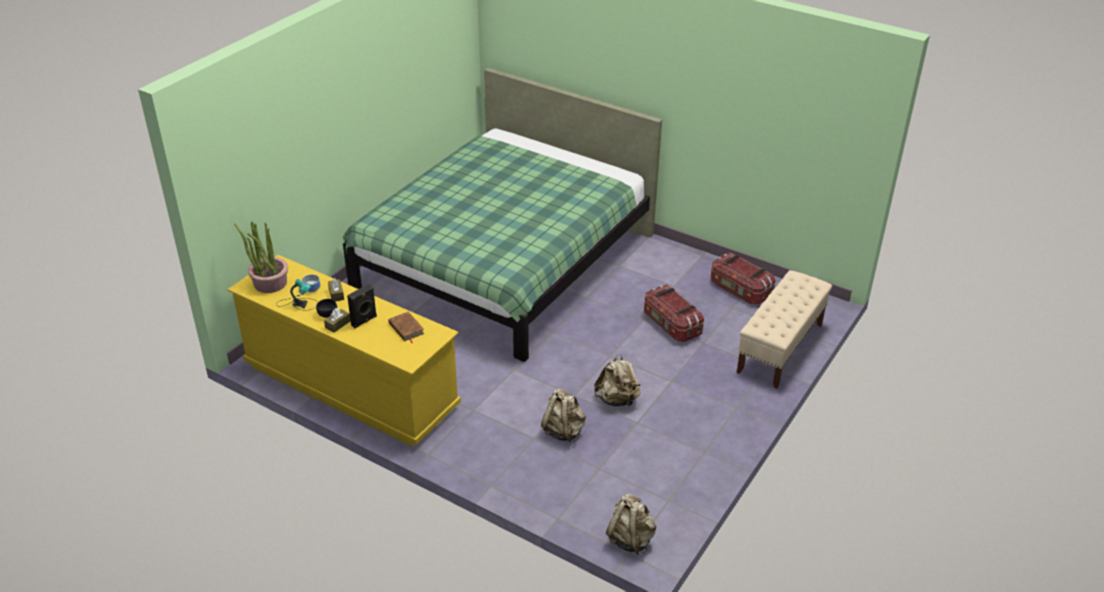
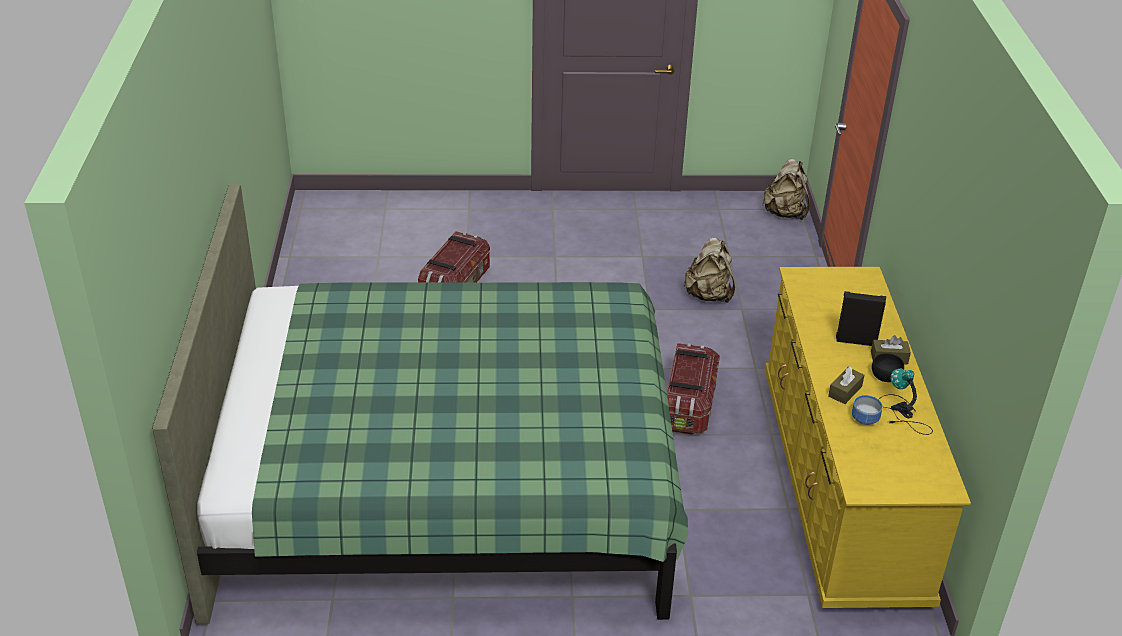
camera: 125 degrees left, 0 degrees up
(270, 283) = (906, 467): potted plant -> none
(406, 329) = (825, 303): brown book -> none
(617, 400) = (623, 279): beige backpack -> none
(740, 290) = (337, 261): storage box -> storage box (688, 405)
(780, 348) = (427, 208): beige bench -> none

